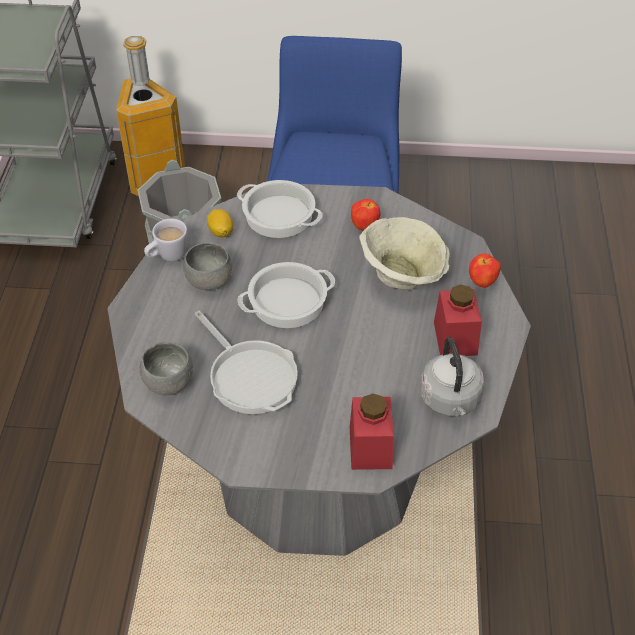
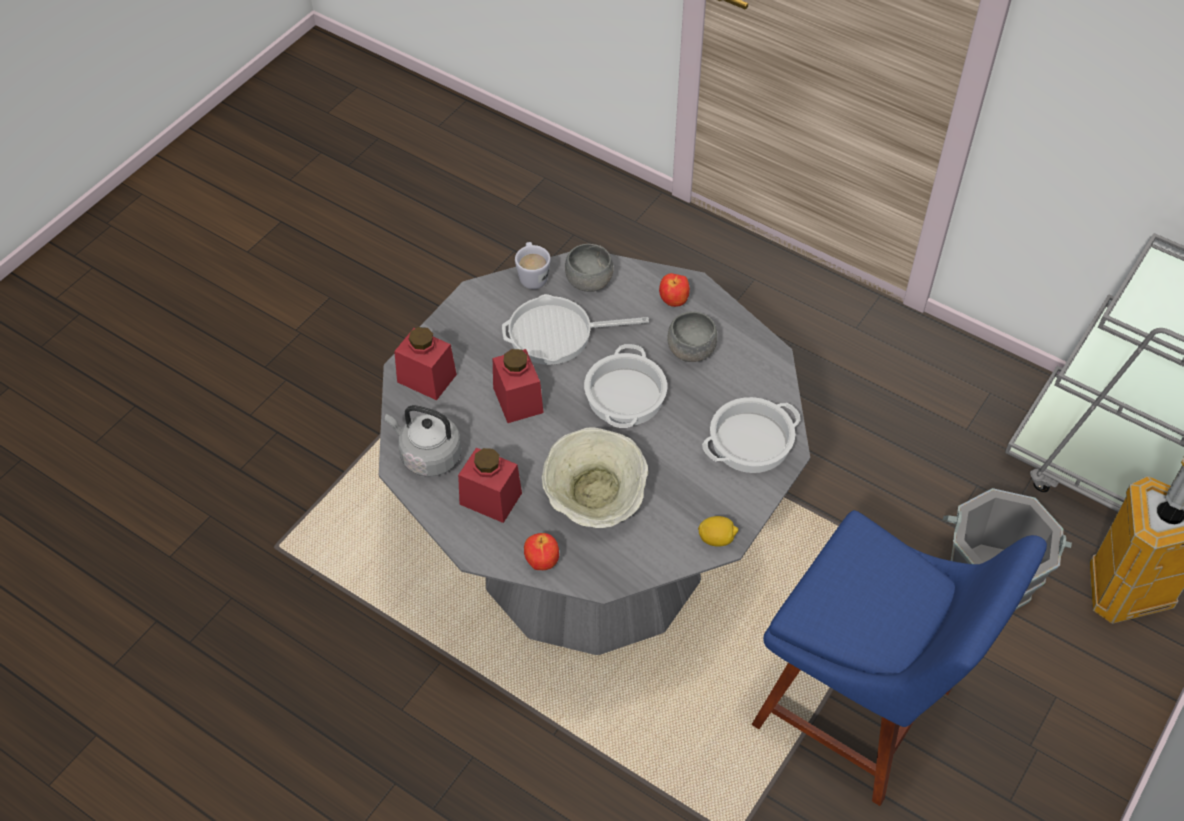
camera: 120 degrees right, 5 degrees up
(167, 257) = (744, 333): white mug -> white mug (532, 276)
(221, 232) = (754, 385): lemon -> lemon (717, 539)
(344, 368) = (518, 400): none -> red jar
(365, 226) = (687, 505): apple -> apple (674, 301)

